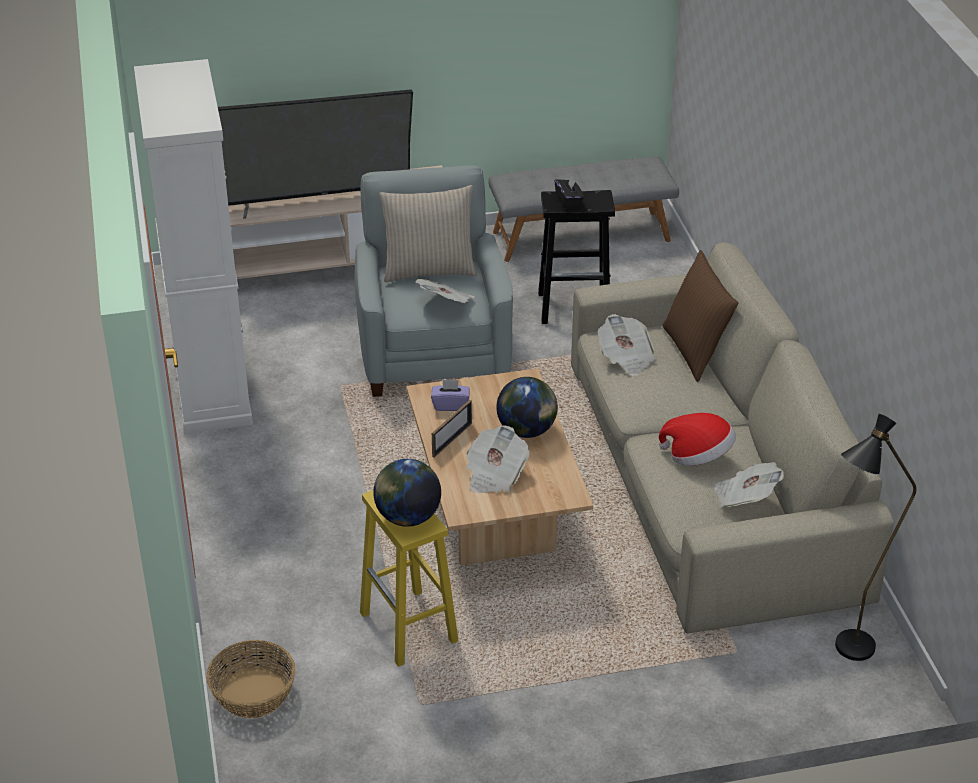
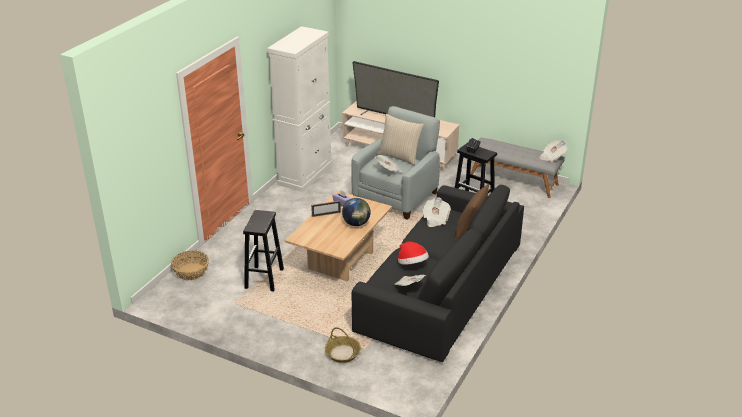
camera: 40 degrees right, 5 degrees down
(407, 517) = (257, 223): globe -> none
(409, 628) = (264, 279): yellow stool -> black stool
(494, 475) = (324, 232): newspaper -> newspaper (552, 157)
(709, 480) = (440, 287): beige sofa -> black sofa
(714, 681) = (342, 353): none -> basket
(845, 654) = (405, 373): black floor lamp -> none

